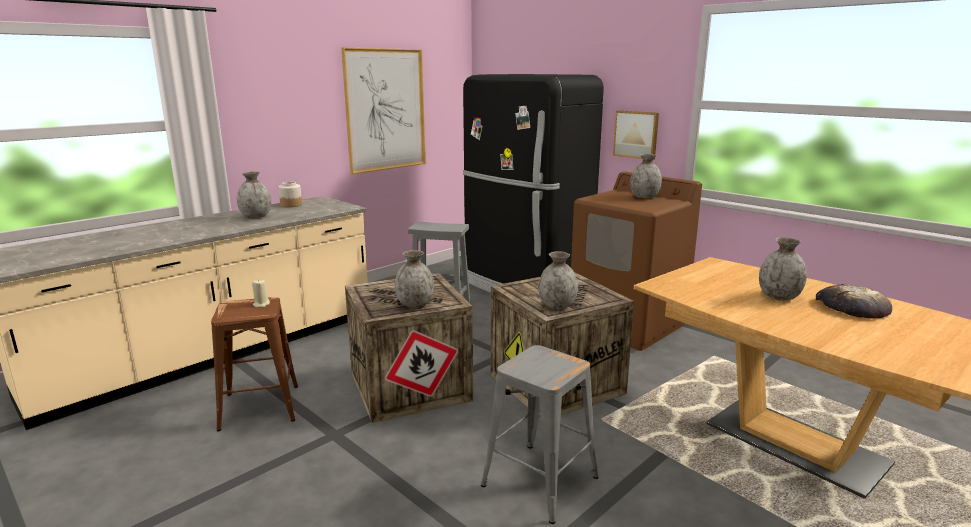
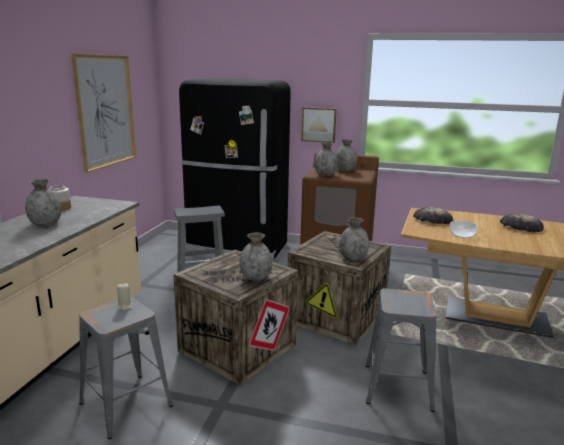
camera: 30 degrees left, 0 degrees up
(259, 407) = (126, 404): brown stool -> grey stool
(713, 276) = (432, 220): none -> bread
(724, 301) = (462, 235): none -> bowl
(778, 297) = (482, 227): grey vase -> grey vase (325, 175)

